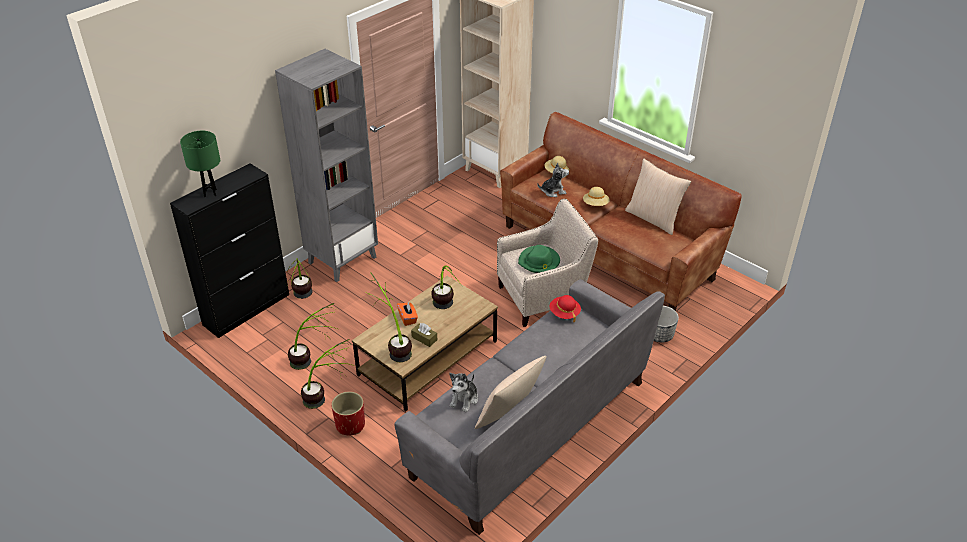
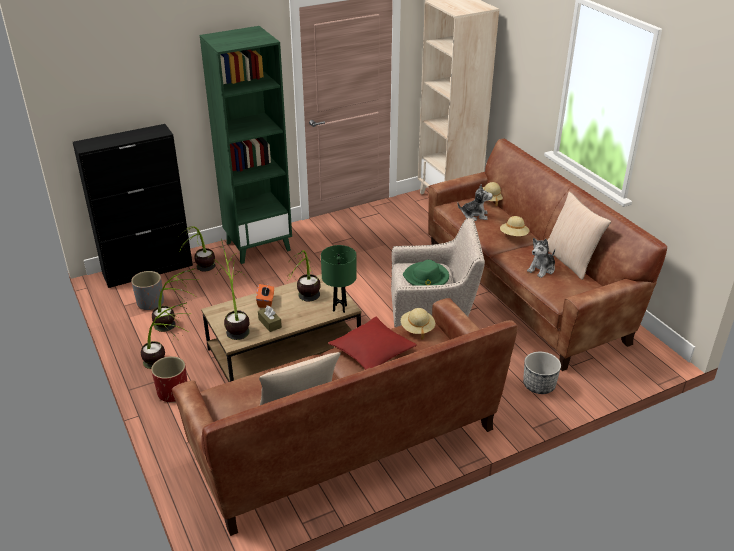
camera: 20 degrees right, 5 degrees down
(210, 193) = (111, 140): green table lamp -> green table lamp (339, 308)
(272, 343) = (150, 303): none -> grey planter
(342, 259) = (258, 246): grey bookcase -> green bookcase
(464, 399) = (261, 386): plush toy -> plush toy (541, 269)
(531, 428) = (347, 443): grey sofa -> brown sofa
(539, 344) = (372, 351): none -> red pillow
(564, 313) = (417, 328): red hat -> beige hat

